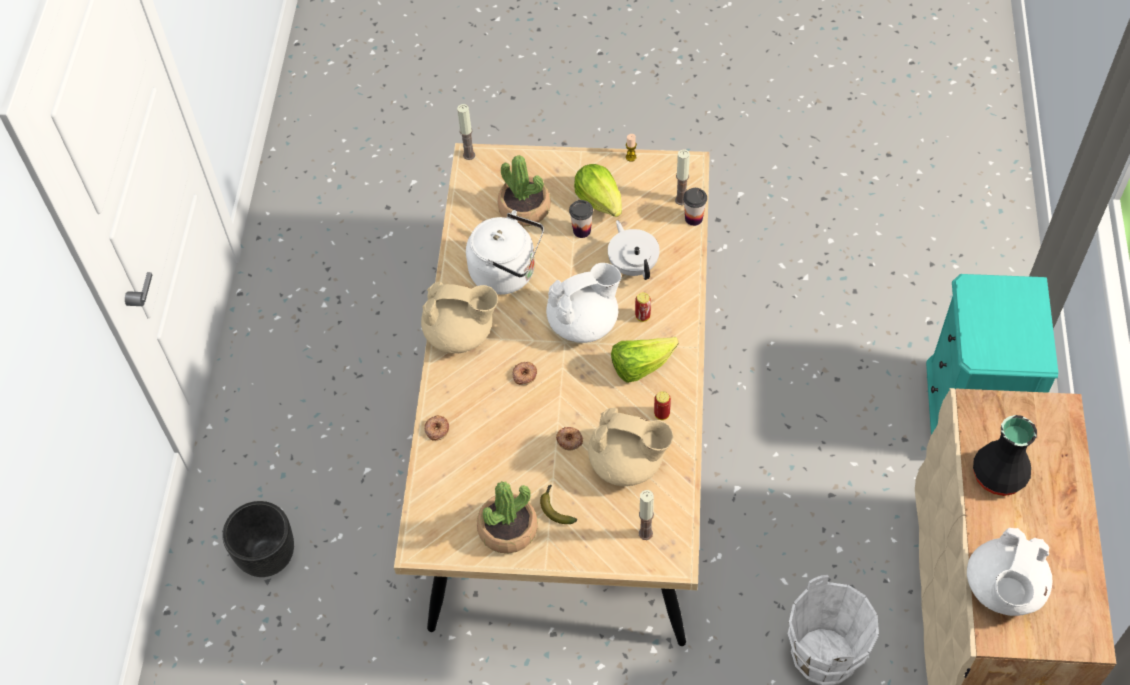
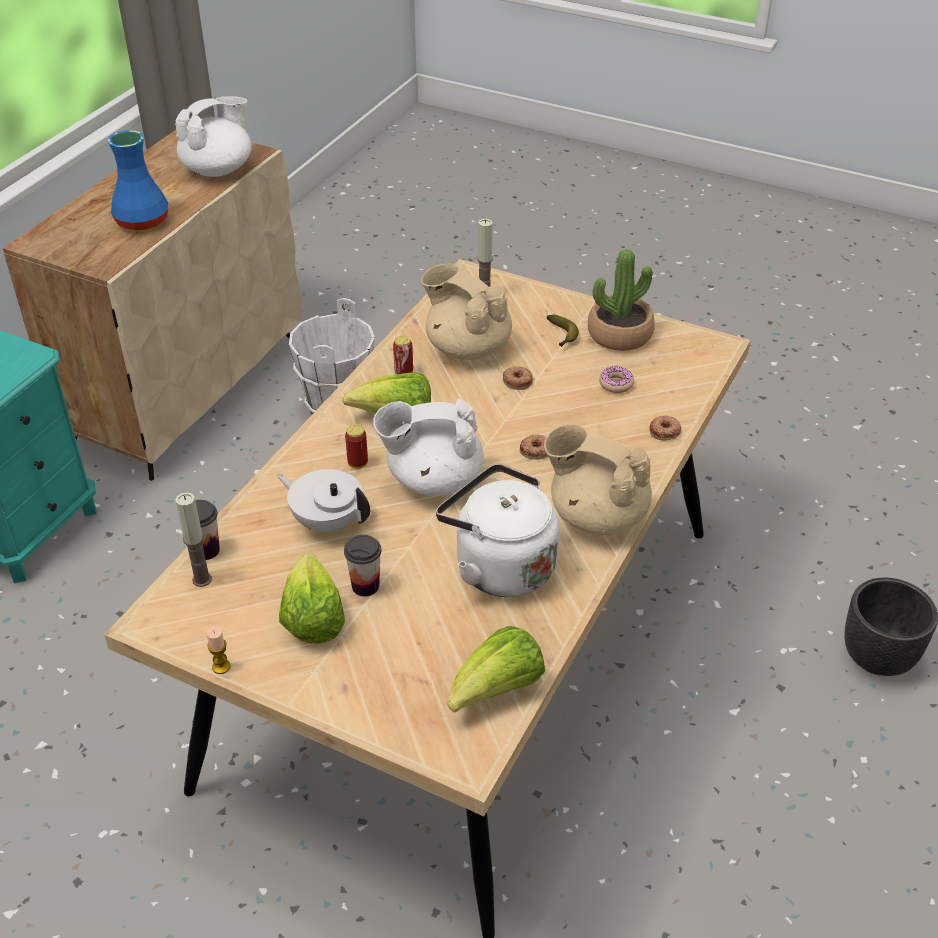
camera: 160 degrees left, 15 degrees down
(469, 155) = (470, 767): candle -> none
(473, 197) = (497, 691): none -> lettuce
(490, 466) = (616, 384): none -> donut
(524, 208) = (427, 645): potted plant -> none
(633, 265) = (327, 521): white teapot -> white teapot turned 120 degrees clockwise
(998, 474) = (142, 223): black vase -> blue vase

